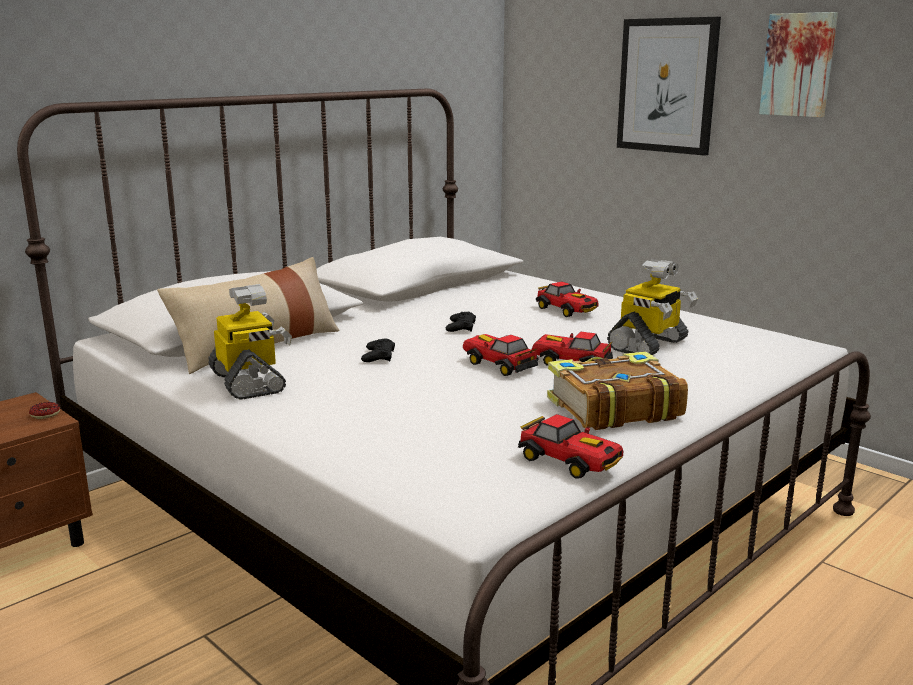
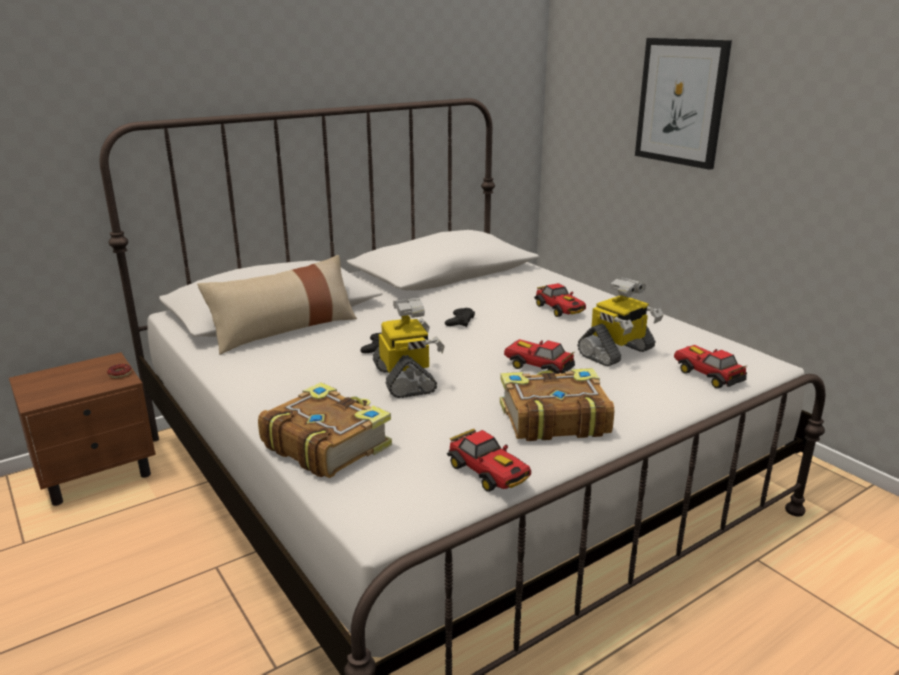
camera: 10 degrees right, 5 degrees up
(249, 382) = (262, 366): toy robot -> toy robot (406, 380)
(367, 450) = (326, 444): none -> book
(499, 365) = (474, 364): toy car -> toy car (707, 375)
(799, 65) = (799, 90): picture -> none

